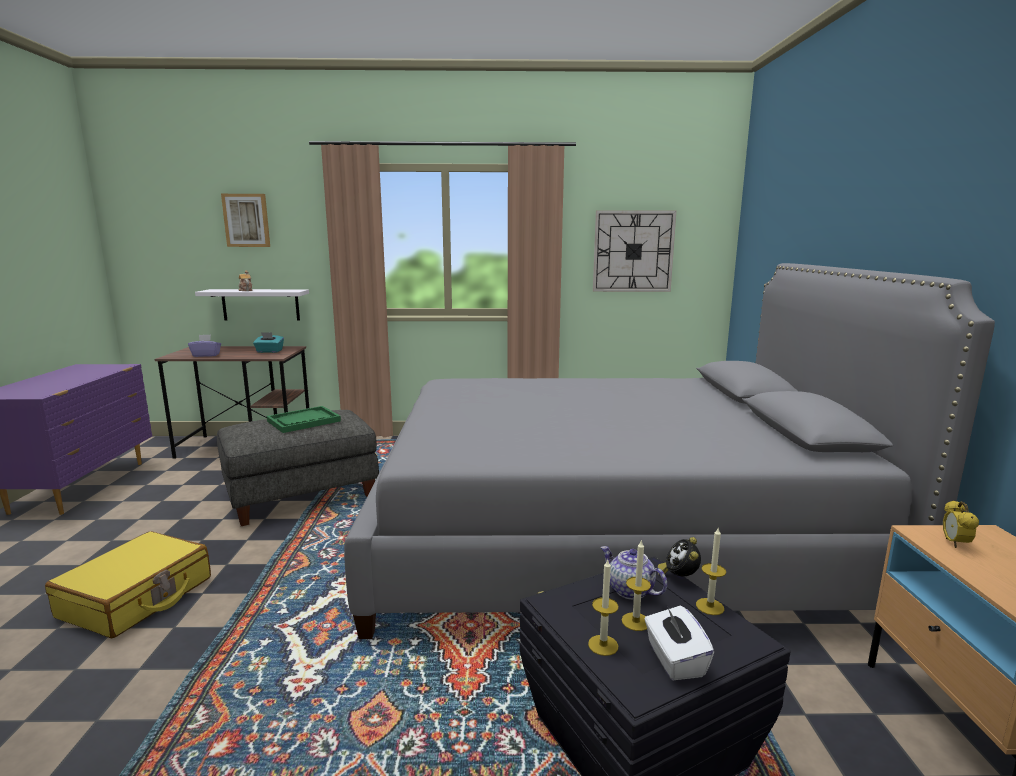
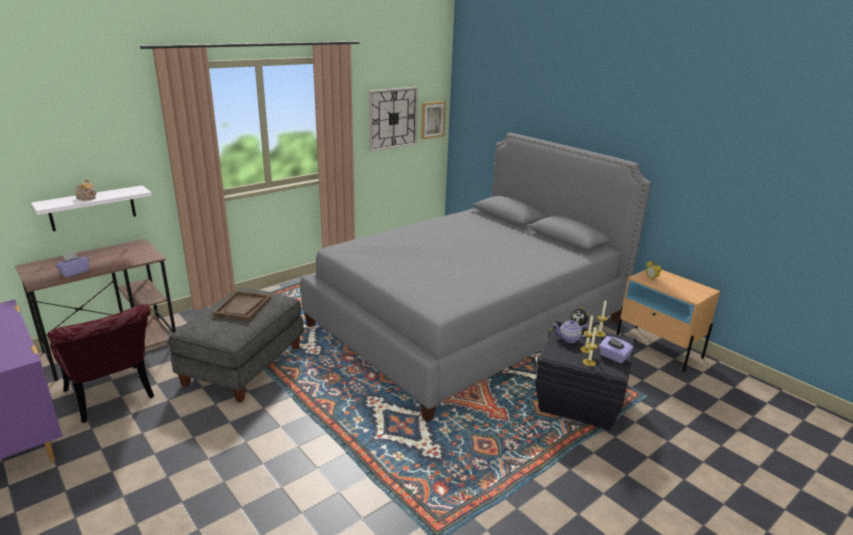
camera: 40 degrees left, 10 degrees up
(137, 598) = (259, 469): yellow suitcase -> none
(175, 484) = (113, 398): none -> red chair
(246, 220) = (68, 126): picture -> picture (432, 119)
(269, 351) = (128, 253): turquoise tissue box -> none
(303, 421) = (243, 307): green tray -> brown tray
(674, 660) = (613, 357): white tissue box -> purple tissue box

